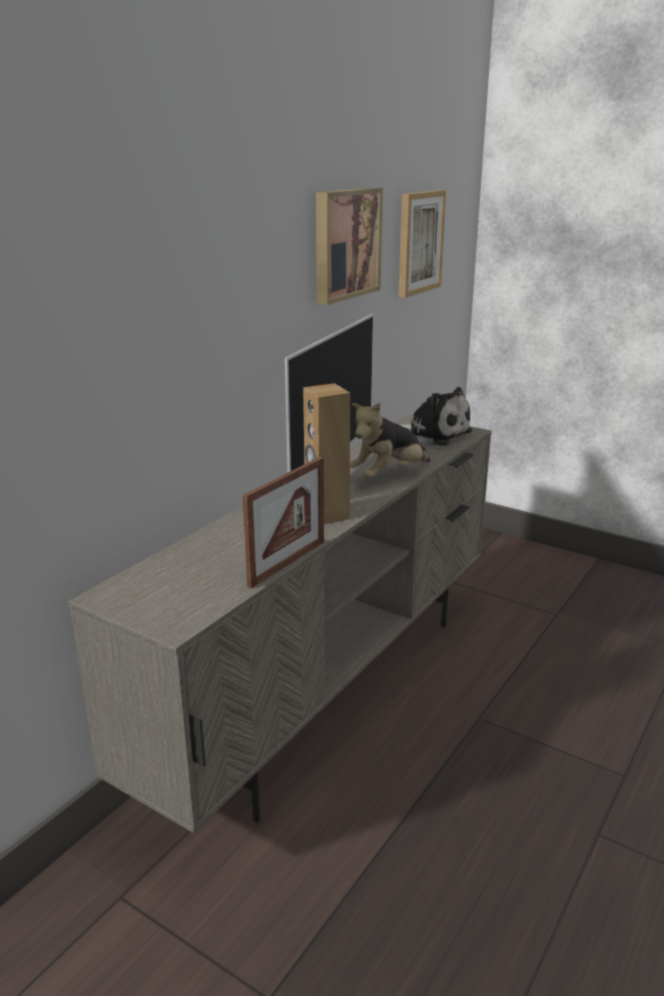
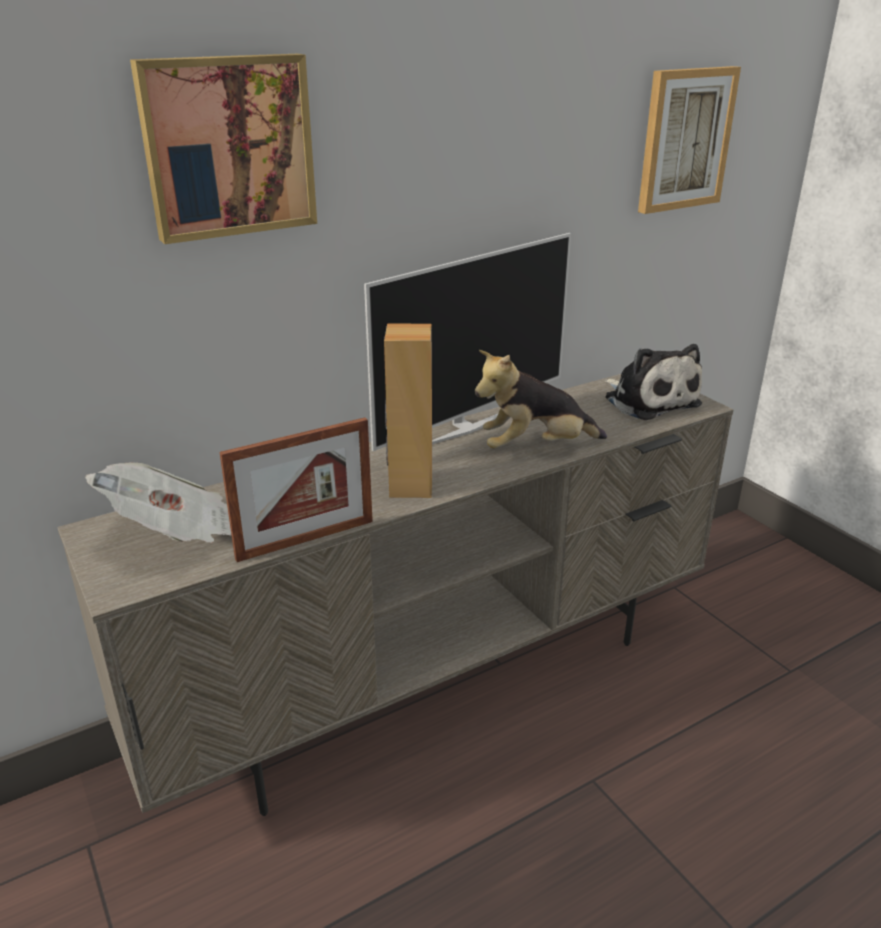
camera: 25 degrees right, 5 degrees up
(185, 582) = (181, 536): none -> newspaper
(345, 244) = (536, 137): picture -> picture (228, 147)

